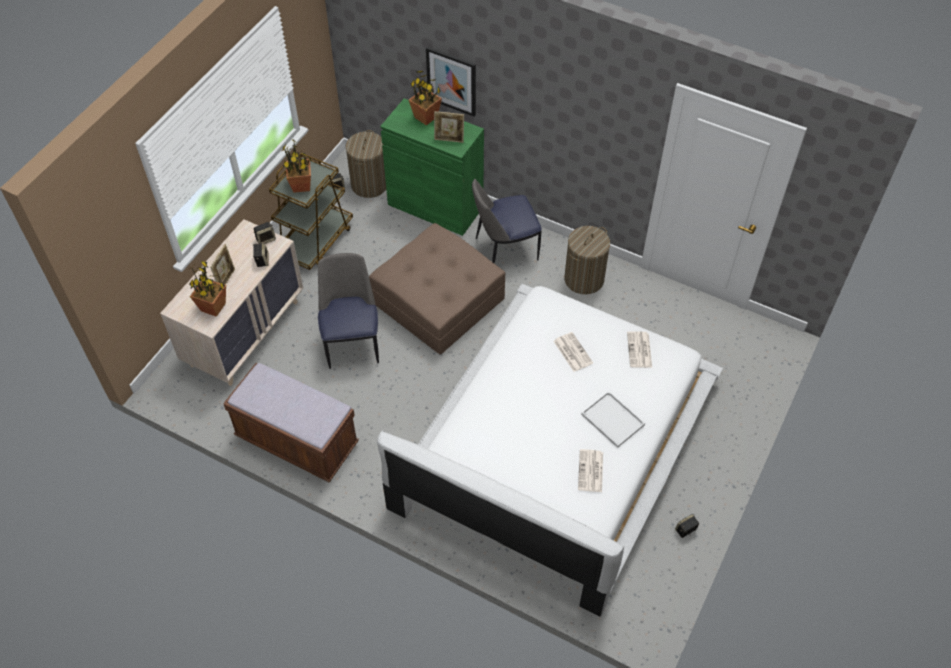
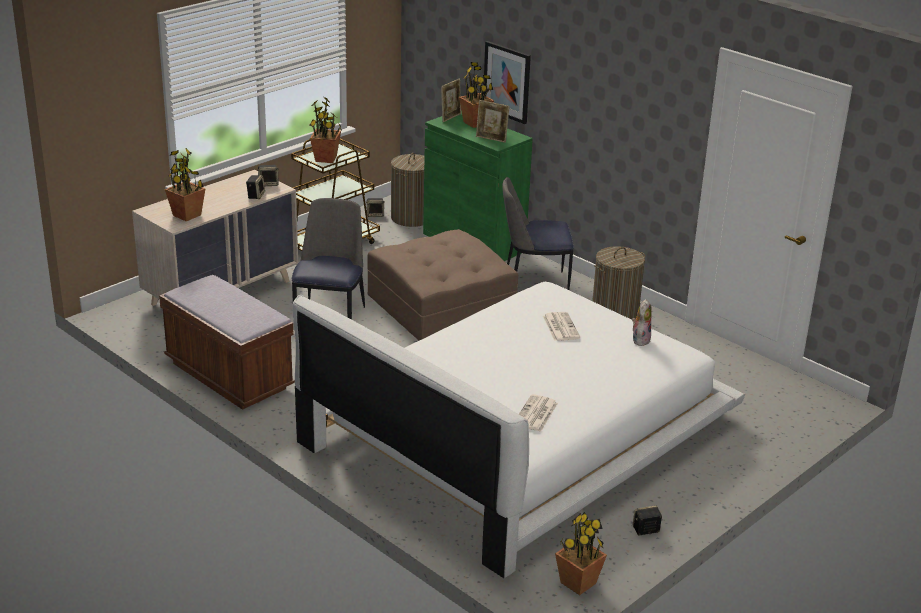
camera: 15 degrees right, 25 degrees down
(226, 280) = (212, 201): picture frame -> picture frame (450, 117)
(614, 420) = (583, 382): white tray -> none
(639, 350) = (640, 339): newspaper -> plush toy
(654, 603) = (577, 583): none -> potted plant

